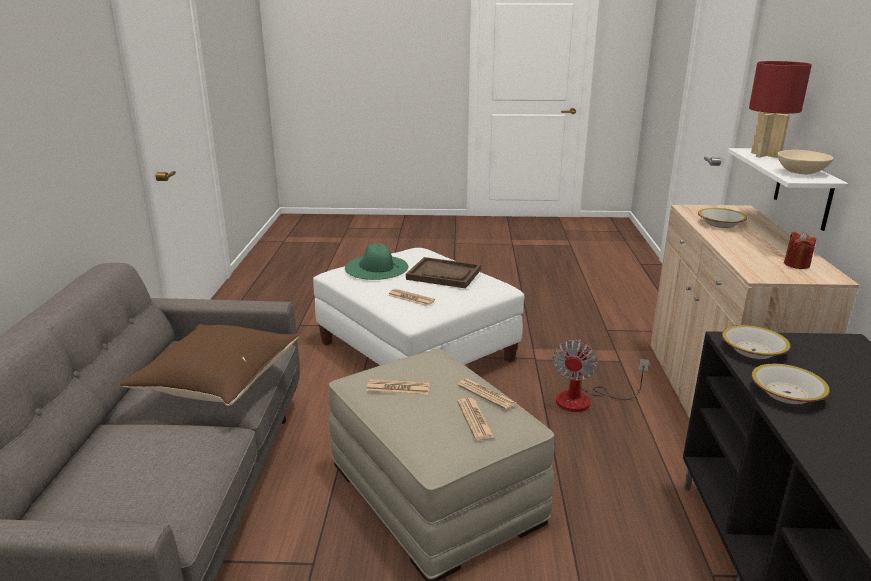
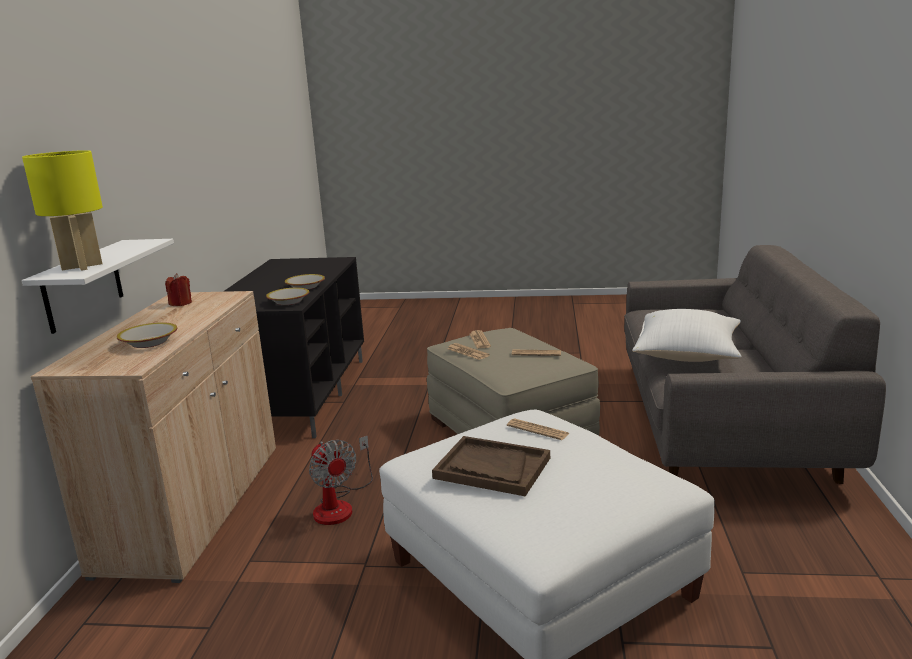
camera: 175 degrees left, 5 degrees down
(218, 383) = (687, 356): brown pillow -> white pillow
(376, 267) = (604, 482): green hat -> none
(585, 400) = (339, 505): fan -> fan turned 120 degrees clockwise
(766, 155) = (81, 266): red table lamp -> yellow table lamp
(800, 172) = (127, 246): beige bowl -> none

